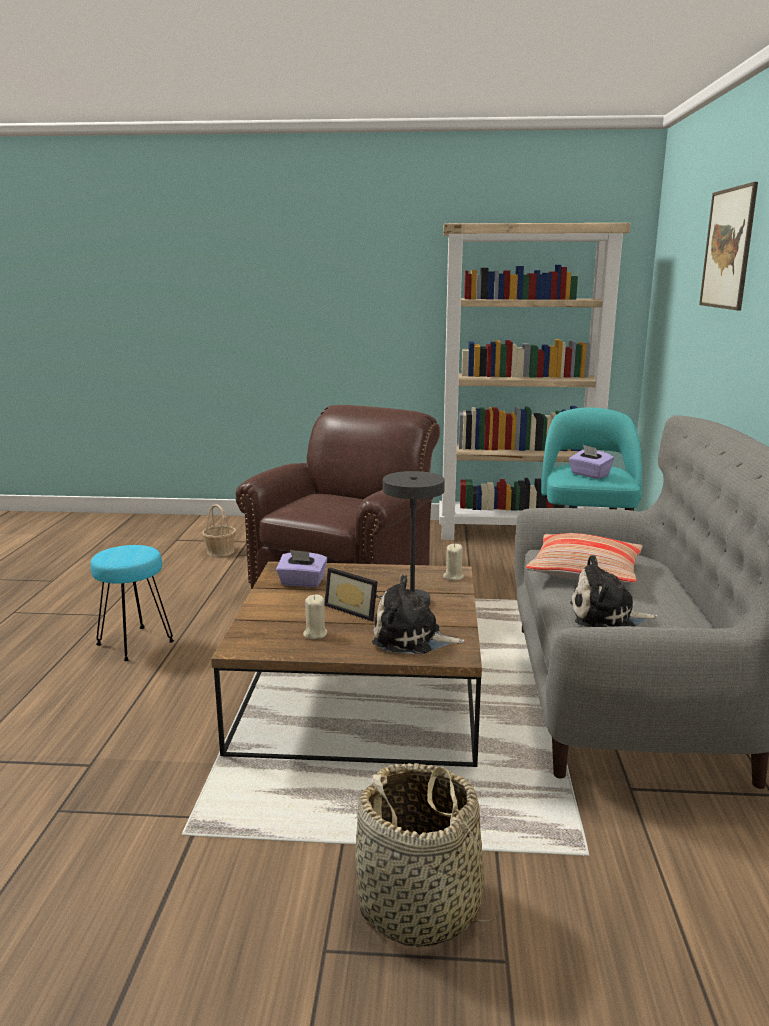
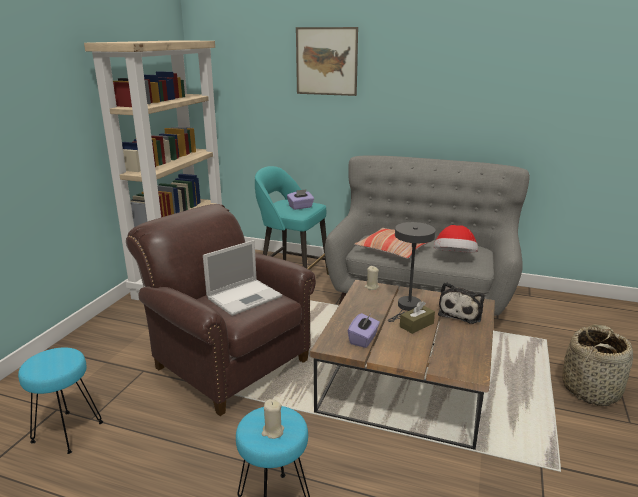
camera: 75 degrees left, 5 degrees up
(220, 551) = (67, 431): basket -> turquoise stool
(315, 634) = (452, 342): beige candle -> beige candle (272, 431)
(337, 506) = (245, 296): none -> laptop
(354, 609) = (416, 325): picture frame -> brown tissue box
(607, 617) = (454, 258): plush toy -> hat

